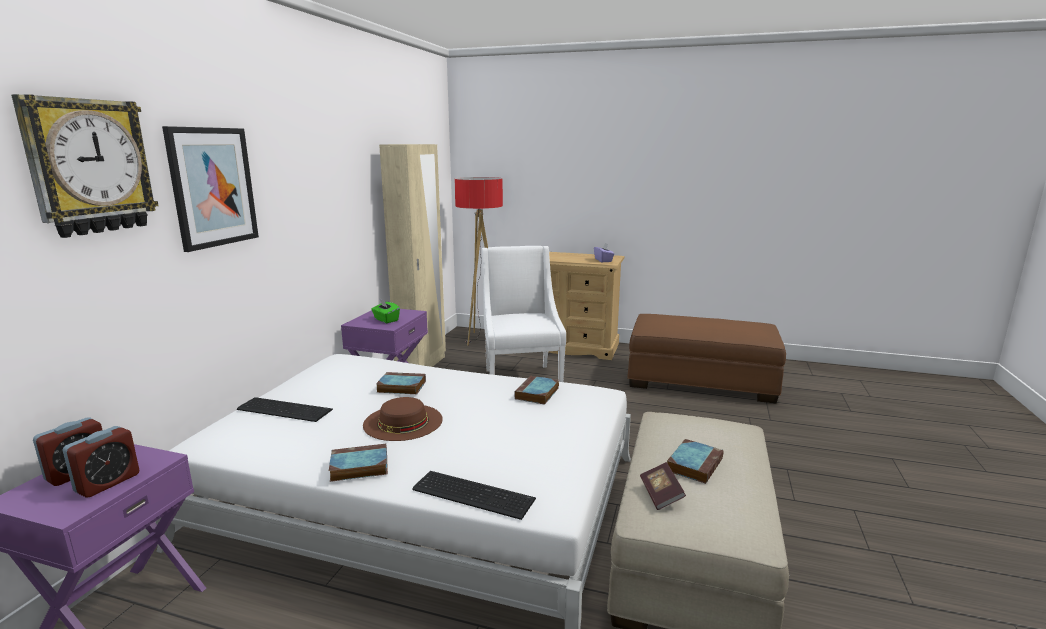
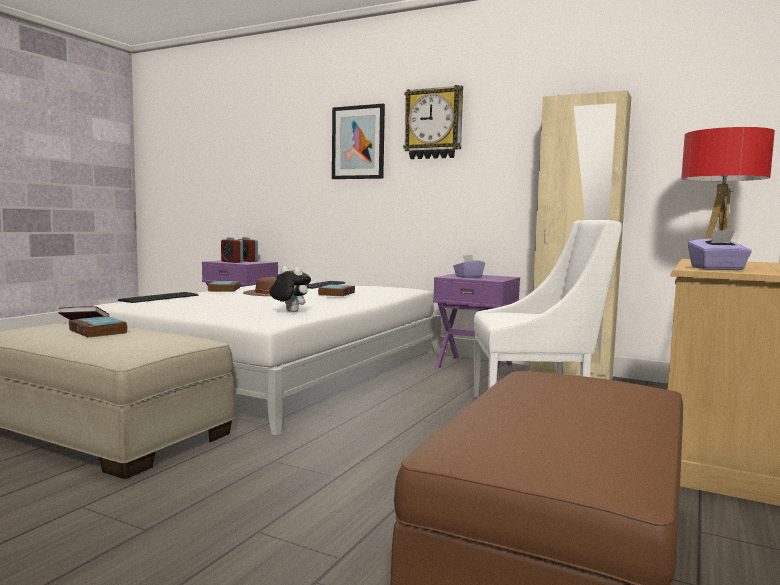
camera: 100 degrees right, 10 degrees down
(89, 166) = (297, 130): wall clock -> wall clock (434, 124)
(386, 320) = (468, 276): green tissue box -> purple tissue box
(537, 394) = (289, 312): book -> plush toy

